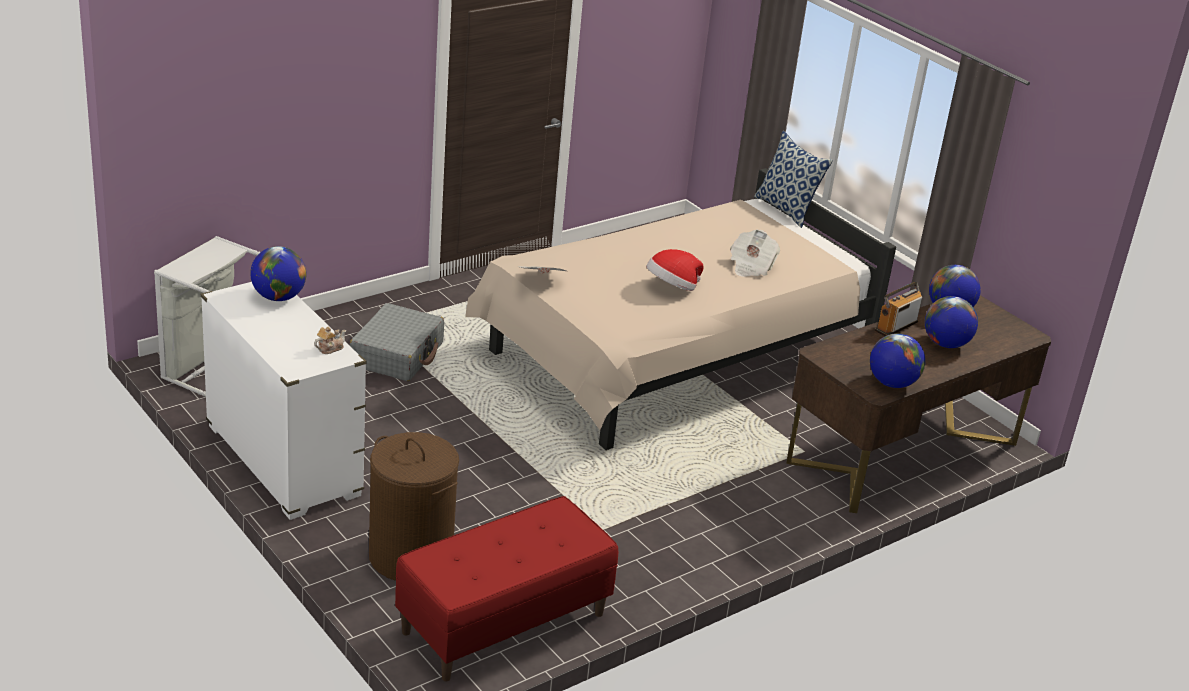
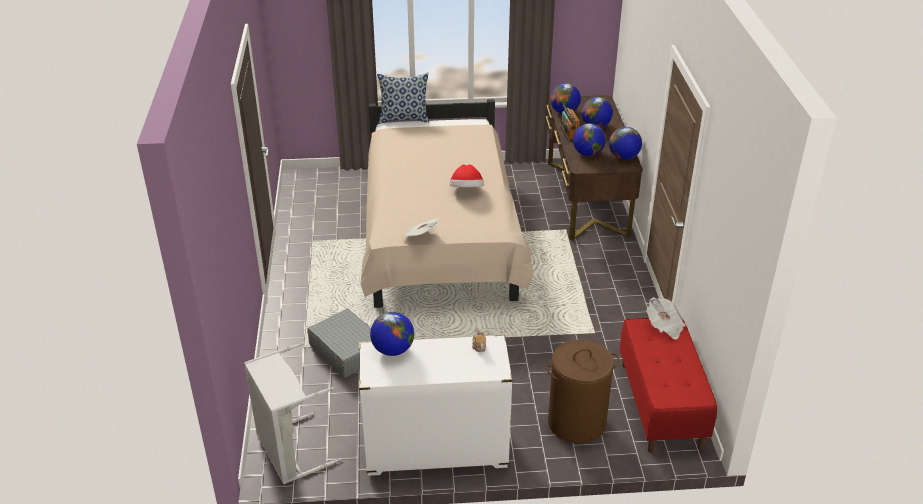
camera: 55 degrees left, 5 degrees up
(751, 266) = (463, 154): newspaper -> newspaper (664, 326)
(863, 352) = (588, 153): none -> globe

